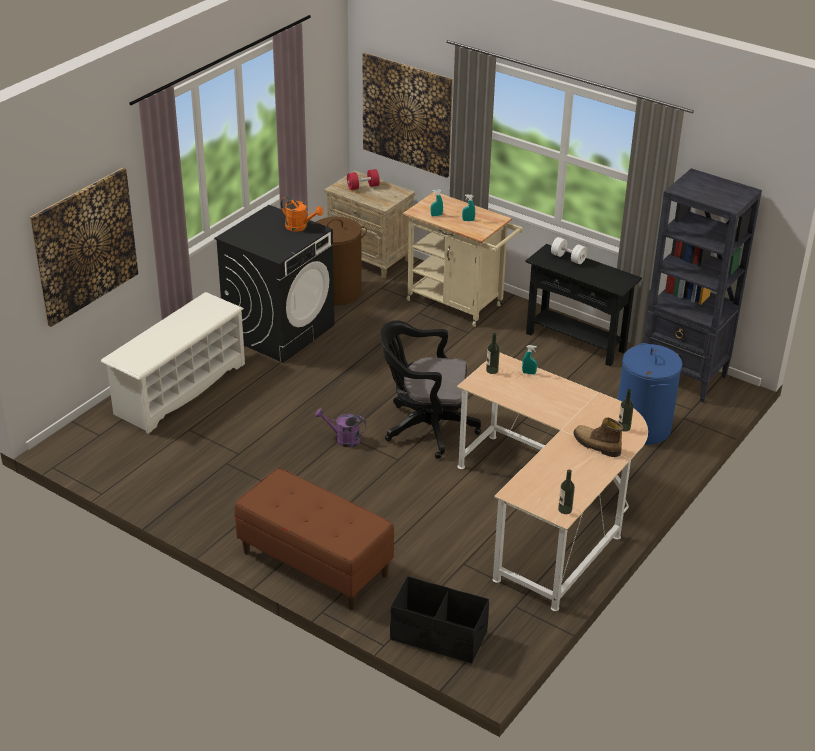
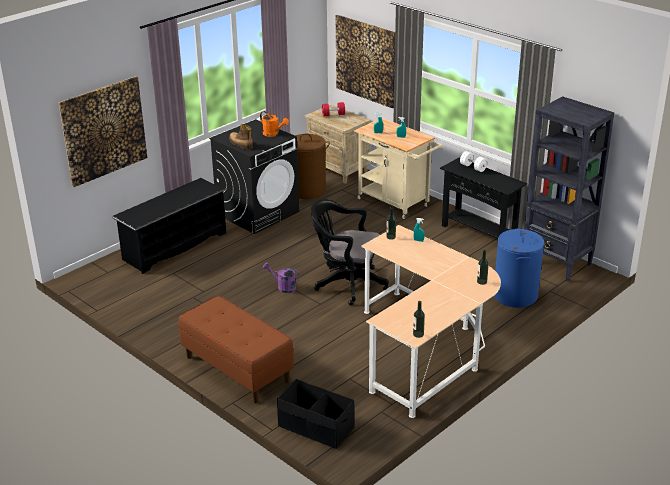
camera: 10 degrees right, 5 degrees down
(180, 389) = (174, 246): white shoe rack -> black shoe rack
(596, 445) = (456, 292): boot -> boot (240, 144)

